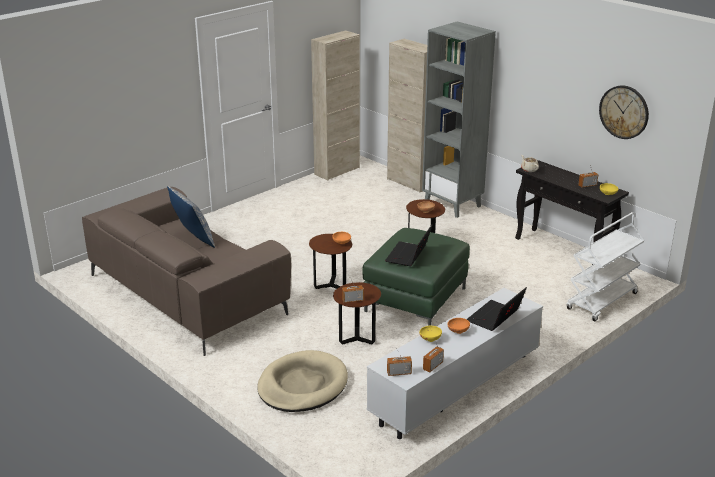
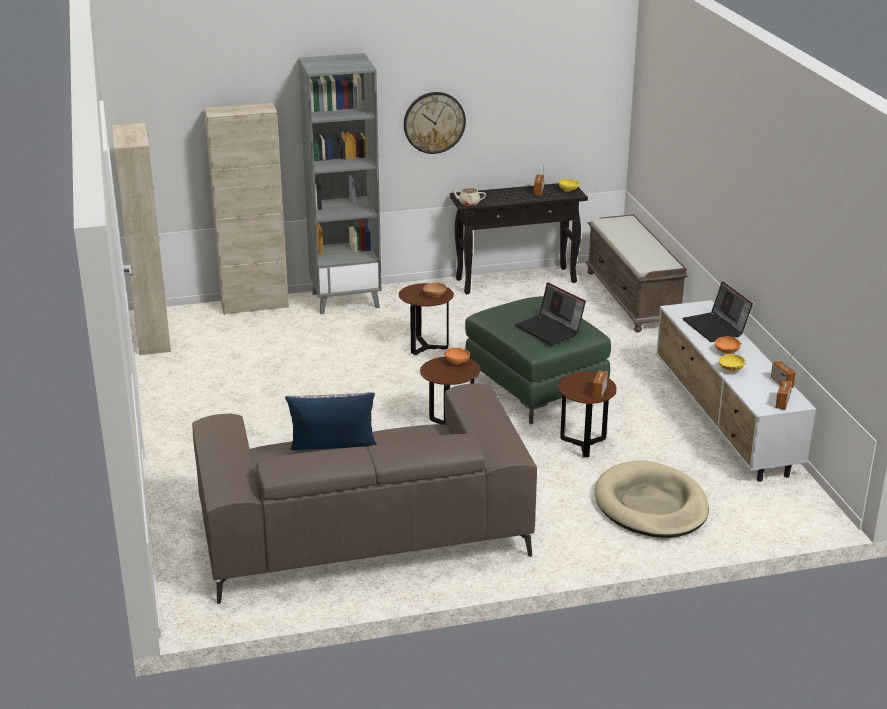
camera: 60 degrees left, 0 degrees up
(602, 302) = (633, 299): white cart -> brown bench
(624, 112) = (554, 95): wall clock -> wall clock (434, 122)

